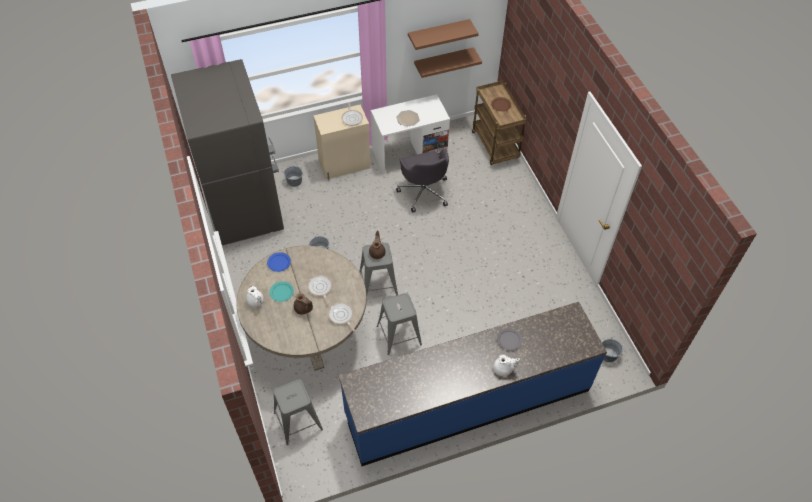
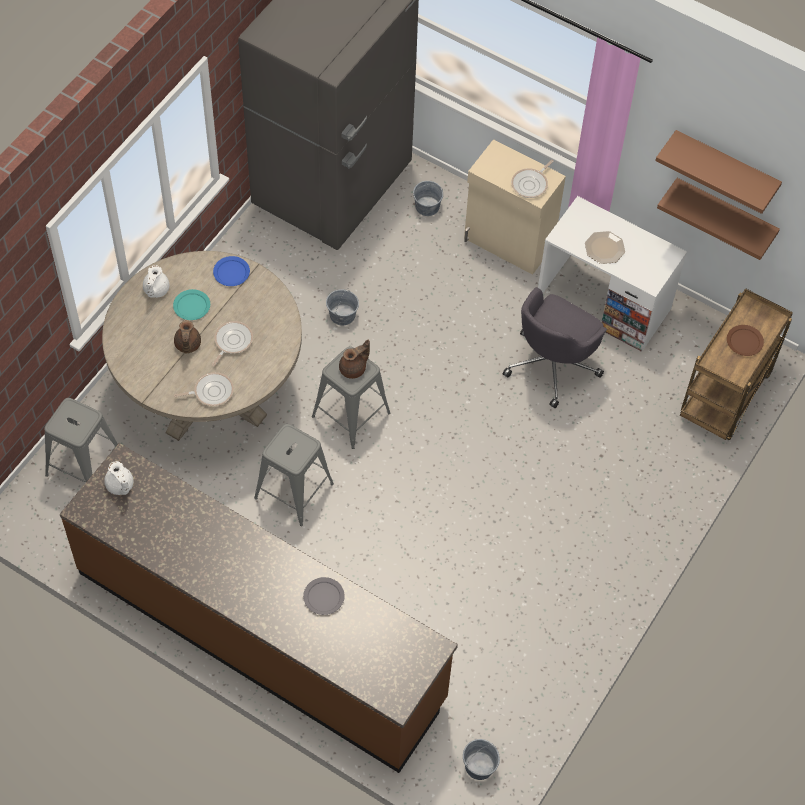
camera: 50 degrees right, 5 degrees up
(341, 316) = (211, 391): frying pan -> frying pan turned 60 degrees clockwise
(467, 402) = (261, 635): blue counter -> brown counter
(503, 369) = (272, 617): white teapot -> white teapot (120, 486)

